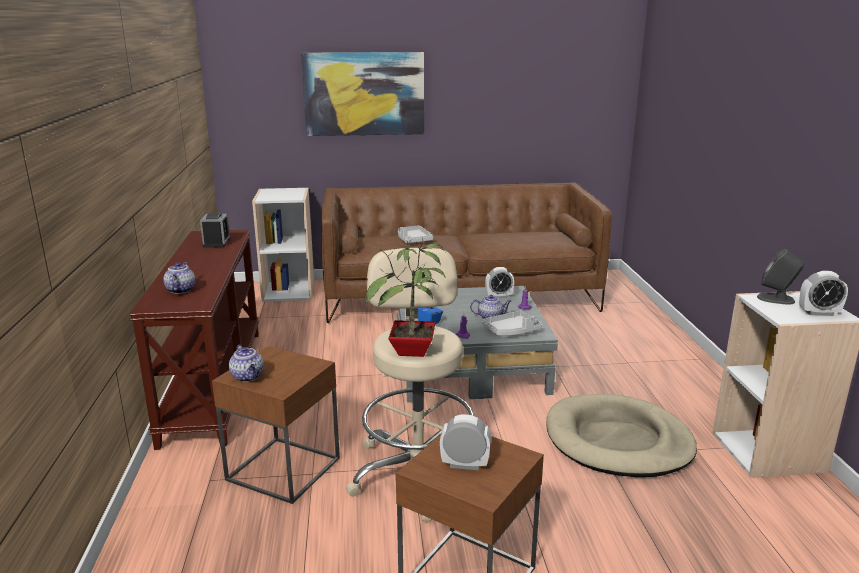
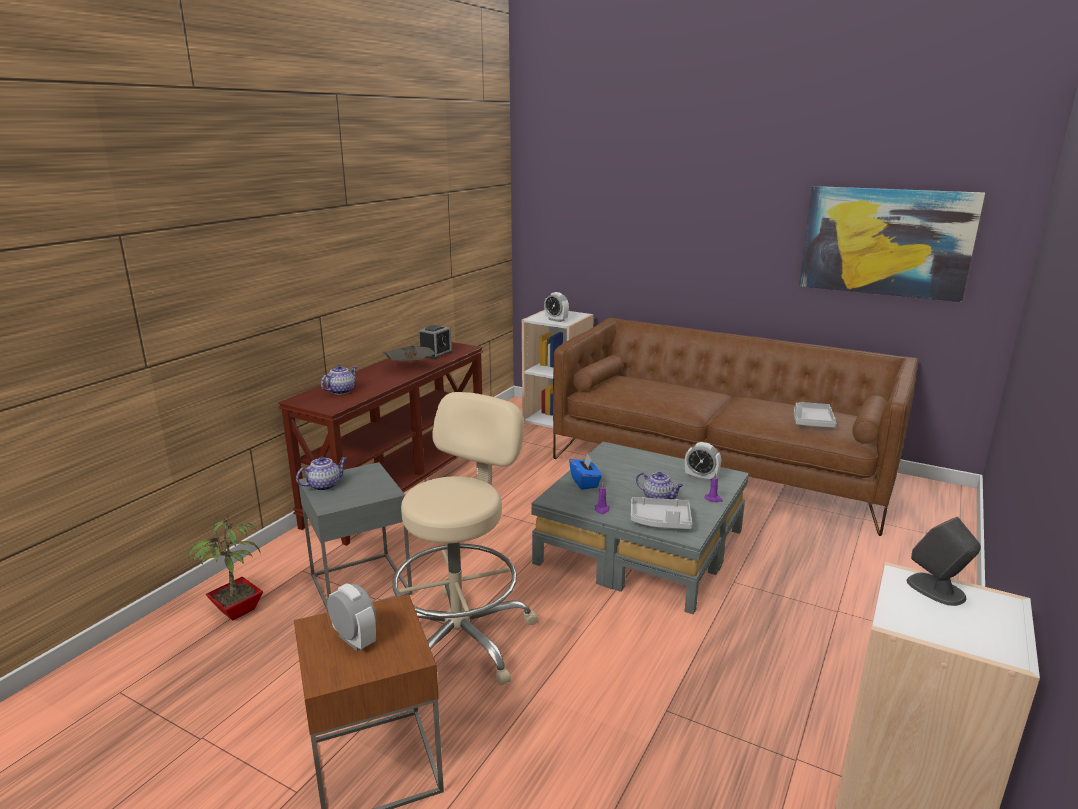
camera: 35 degrees right, 0 degrees up
(213, 258) = (410, 368): none -> newspaper
(248, 377) = (324, 485): teapot -> teapot turned 135 degrees counterclockwise
(283, 469) = (361, 584): brown side table -> grey side table
(364, 94) = (660, 219): picture -> picture (885, 242)
(412, 352) = (427, 506): potted plant -> potted plant (235, 612)
(413, 240) = (665, 390): grey tray -> grey tray (812, 421)
(618, 441) = (704, 701): beige dog bed -> none
(819, 313) = (974, 634): alarm clock -> alarm clock (556, 320)

